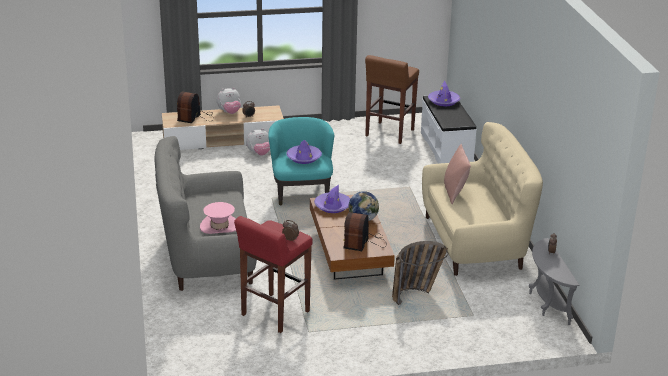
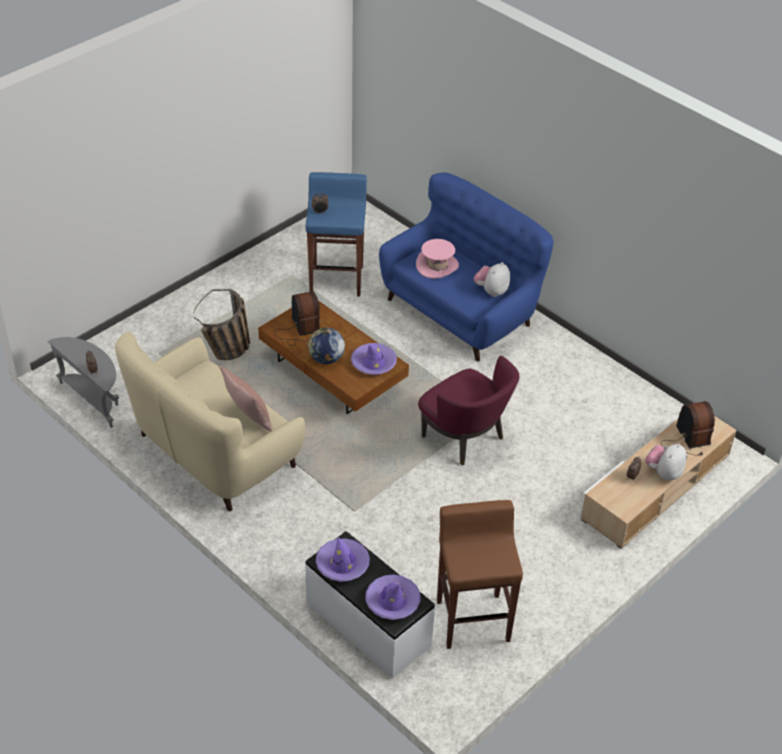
camera: 145 degrees right, 15 degrees up
(207, 255) = (461, 310): grey sofa -> blue sofa
(259, 154) = (585, 482): plush toy -> plush toy (491, 291)
(274, 313) = (336, 279): red stool -> blue stool
(301, 192) = (465, 438): turquoise armchair -> purple armchair
(304, 157) = (461, 393): purple hat -> purple hat (342, 564)

